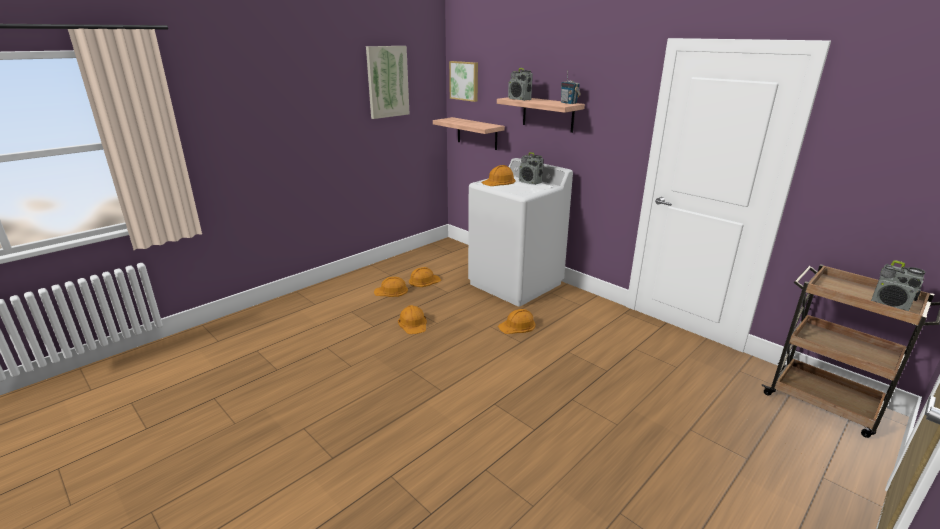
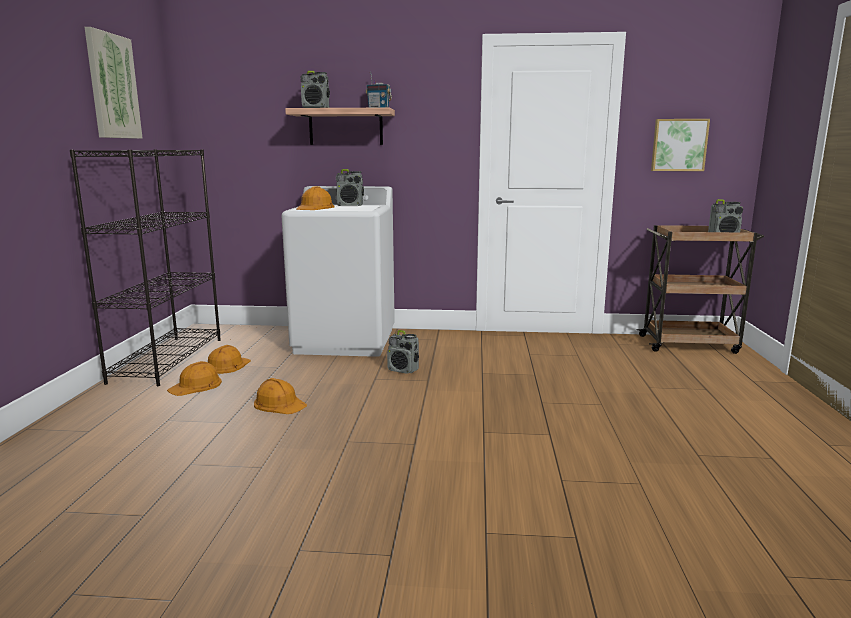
camera: 40 degrees left, 10 degrees down
(402, 264) = (168, 359): none -> black bookcase
(464, 81) = (206, 98): picture -> picture (679, 145)
(477, 133) = (235, 166): shelf -> none
(517, 325) = (403, 370): orange hard hat -> radio

